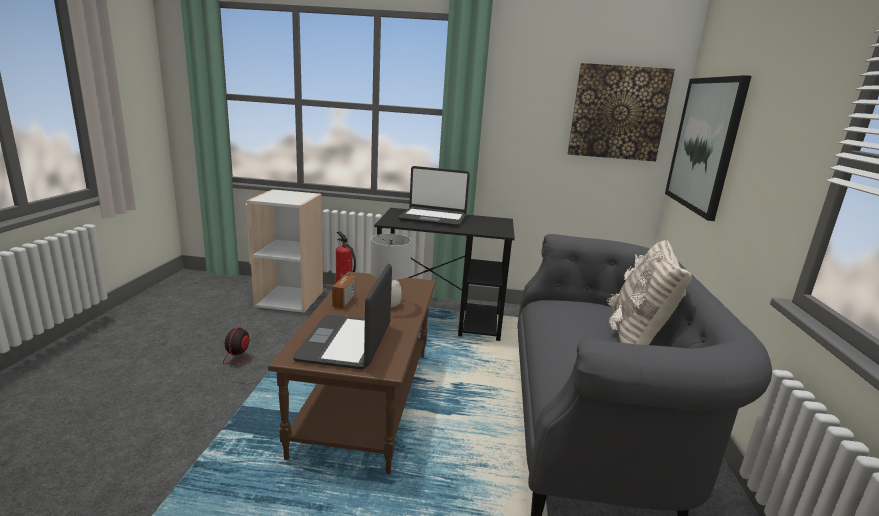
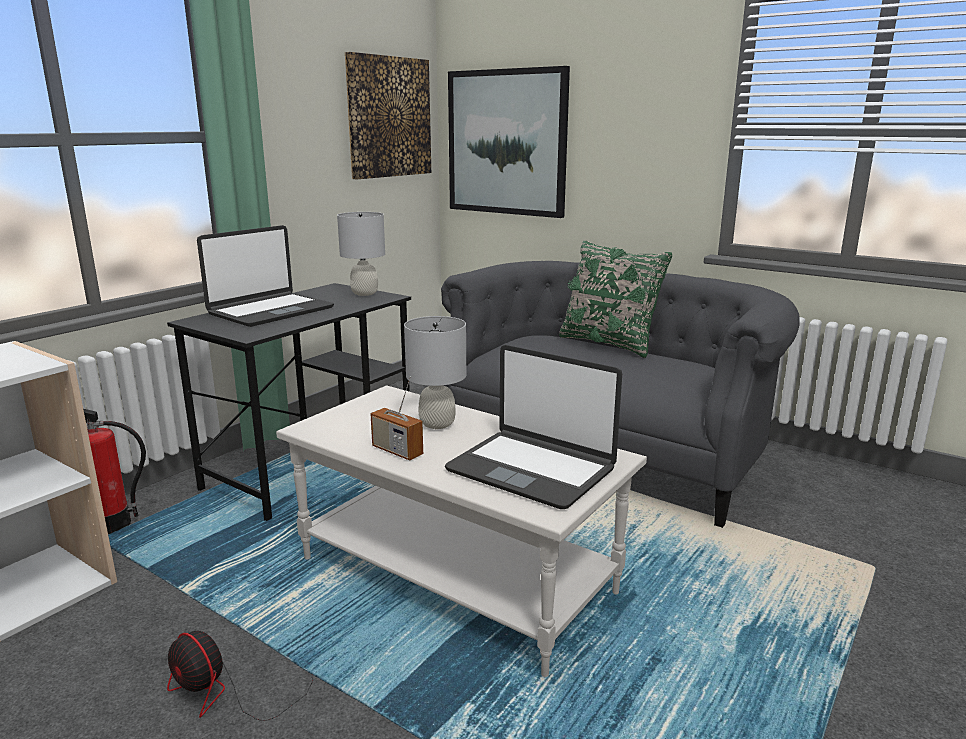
camera: 60 degrees left, 0 degrees up
(367, 400) = (458, 575): brown coffee table -> white coffee table
(499, 228) = (365, 294): none -> grey table lamp
(634, 338) = (608, 344): beige pillow -> green pillow

